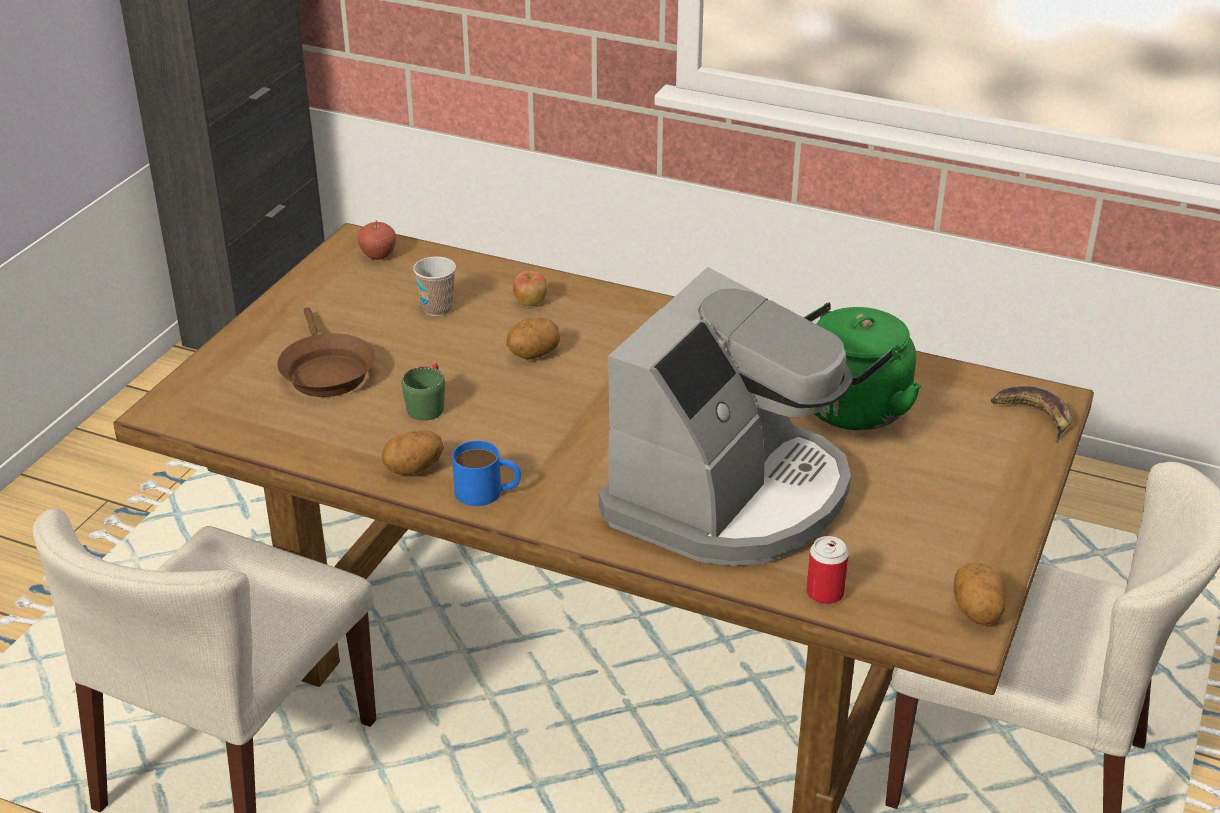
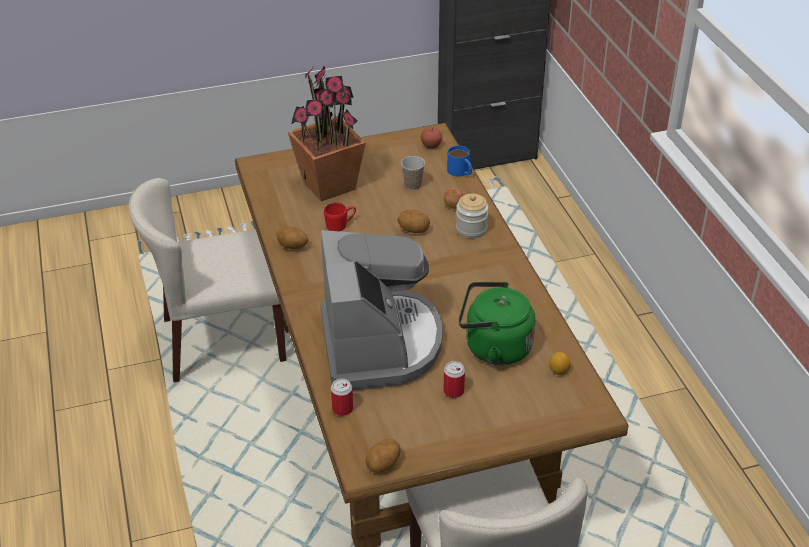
camera: 50 degrees right, 5 degrees up
(325, 371) = (329, 185): brown frying pan -> potted plant
(428, 404) = (340, 224): green mug -> red mug
(488, 492) = (301, 274): blue mug -> blue mug (461, 172)
(597, 313) = (471, 229): none -> jar
(729, 496) = (380, 343): coffee machine -> coffee machine turned 90 degrees counterclockwise
(896, 483) = (453, 391): none -> can
(948, 388) = (558, 371): none -> lemon
(1034, 416) = (572, 413): banana -> none

